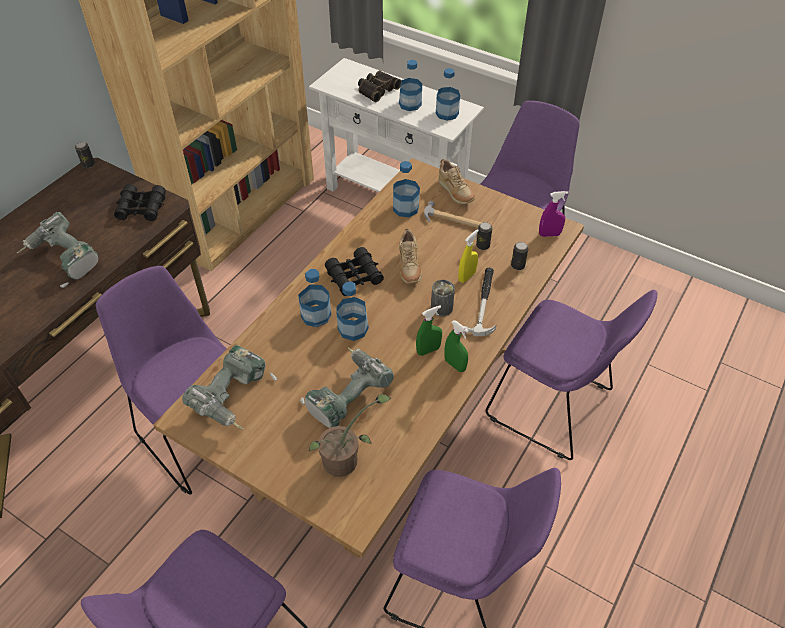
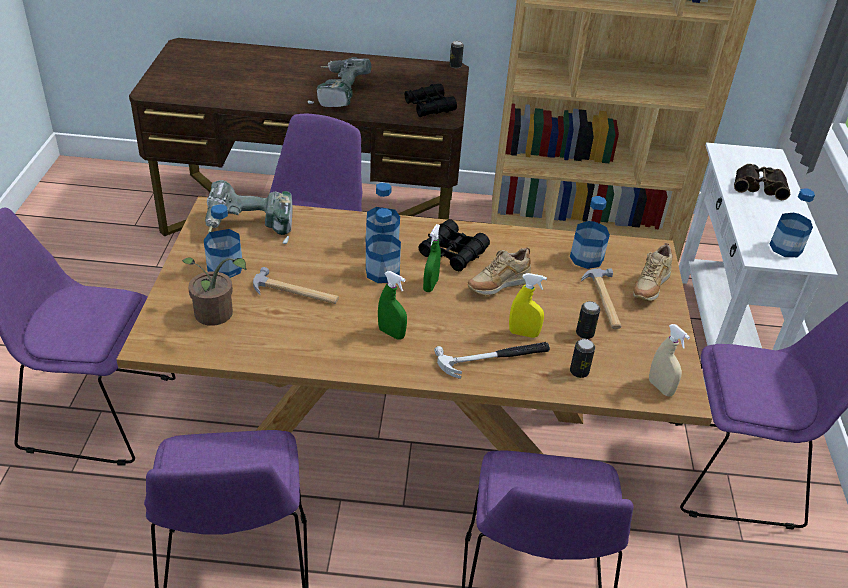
camera: 60 degrees right, 10 degrees down
(345, 395) = (295, 293): power drill -> hammer
(410, 104) = (765, 216): bottle -> bottle (225, 267)
(441, 308) = (460, 327): can -> none
(455, 365) = (385, 359): green spray bottle -> green spray bottle (430, 285)
(549, 234) = (660, 388): purple spray bottle -> beige spray bottle

